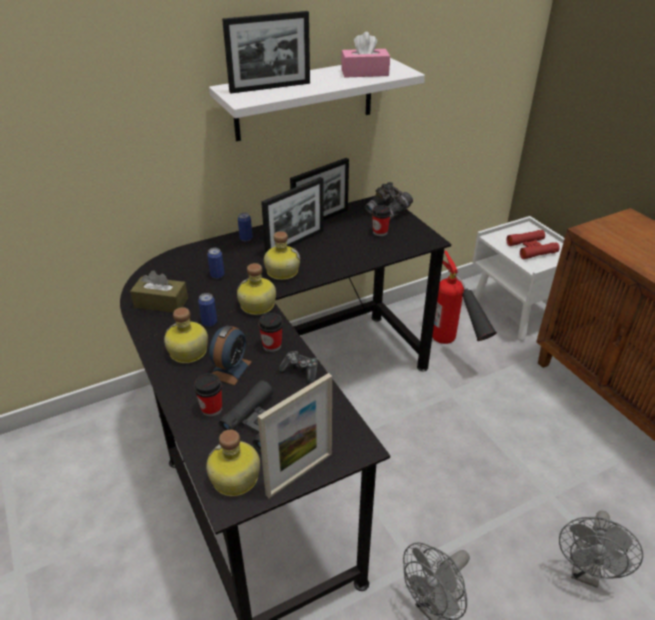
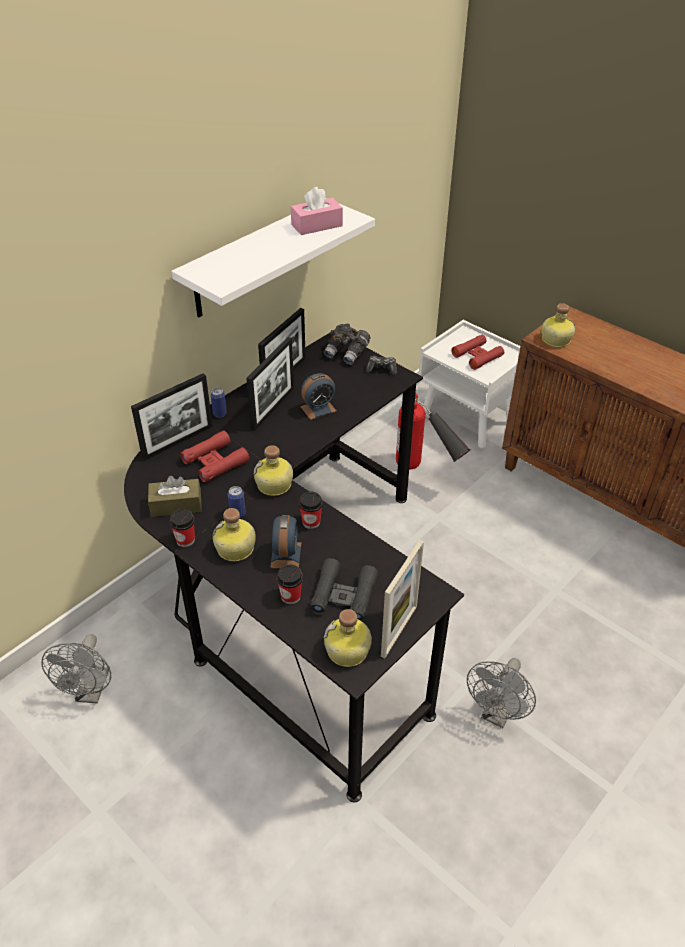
camera: 20 degrees left, 5 degrees up
(217, 275) = (215, 462): can -> red binoculars
(270, 87) = (236, 262): picture frame -> picture frame (178, 442)
(281, 271) = (277, 442): bottle -> bottle (554, 339)
(300, 371) = (350, 540): game controller -> game controller (382, 369)
(336, 251) = (318, 409): none -> alarm clock
(380, 232) = (350, 378): cup -> cup (185, 540)
(586, 572) = (606, 647): grey fan -> grey fan (91, 692)

